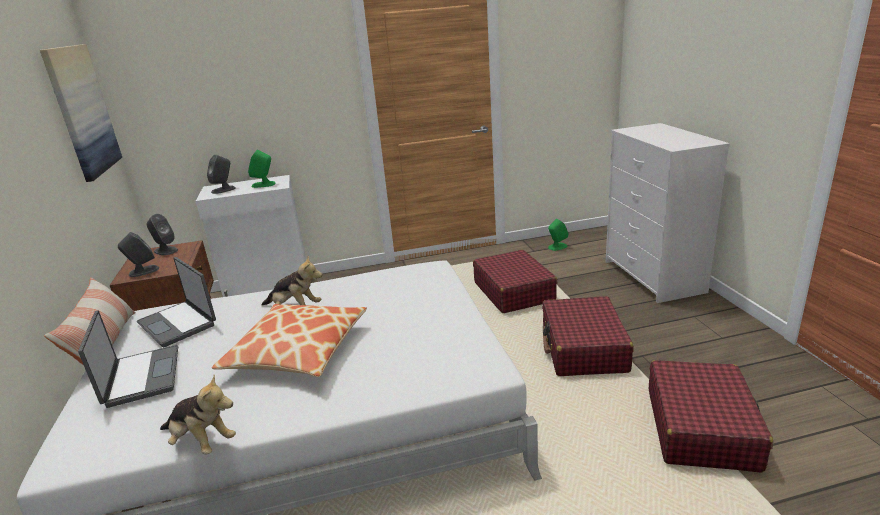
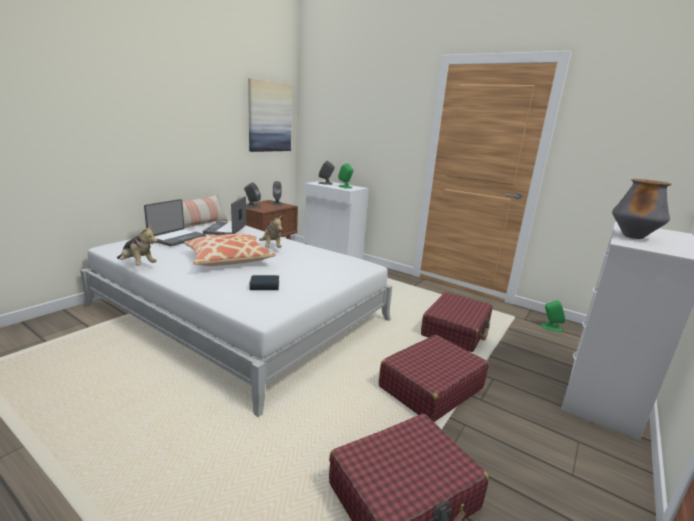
camera: 45 degrees right, 5 degrees down
(201, 441) = (137, 265): plush toy -> plush toy turned 45 degrees counterclockwise
(417, 348) = (264, 286): none -> book
(660, 140) = (633, 237): none -> vase

